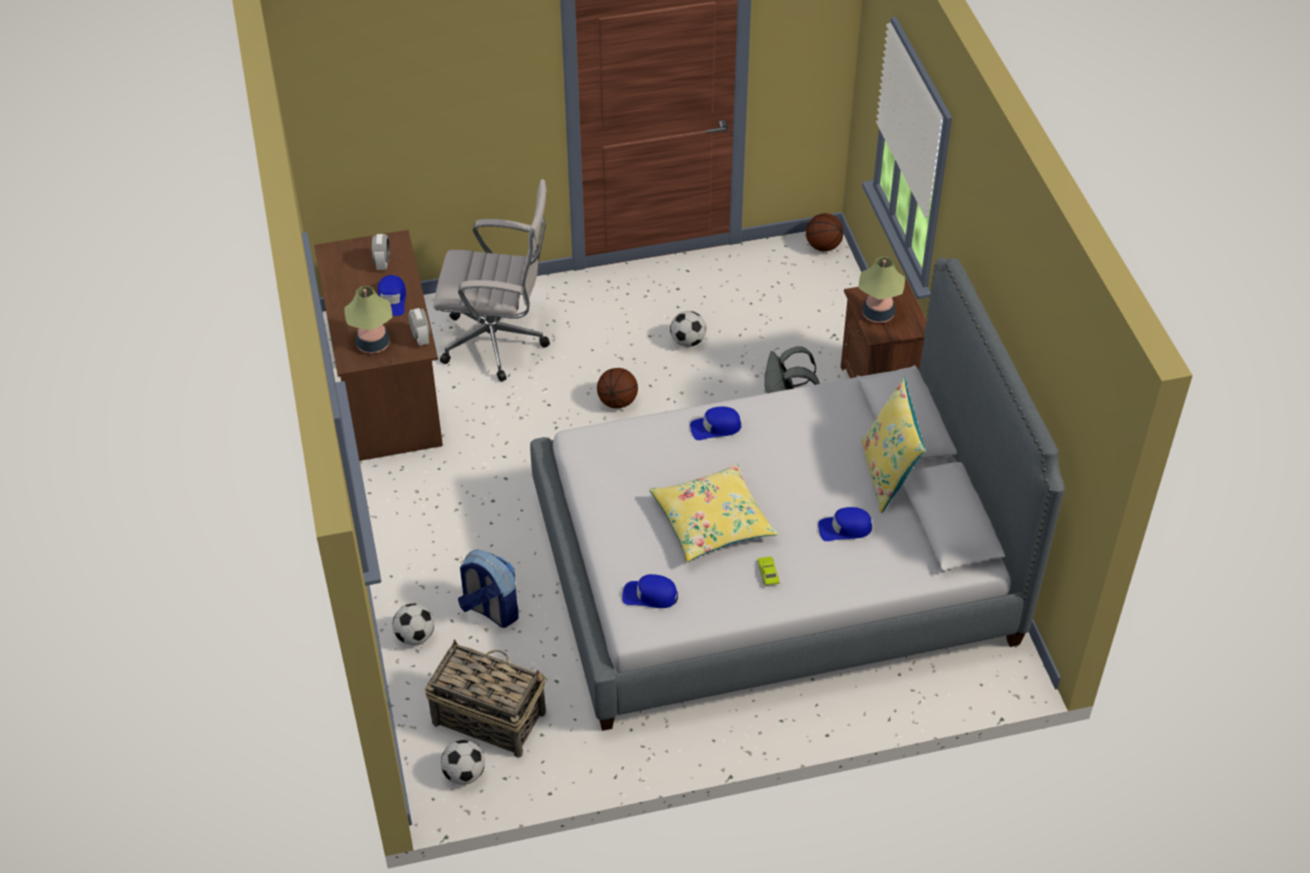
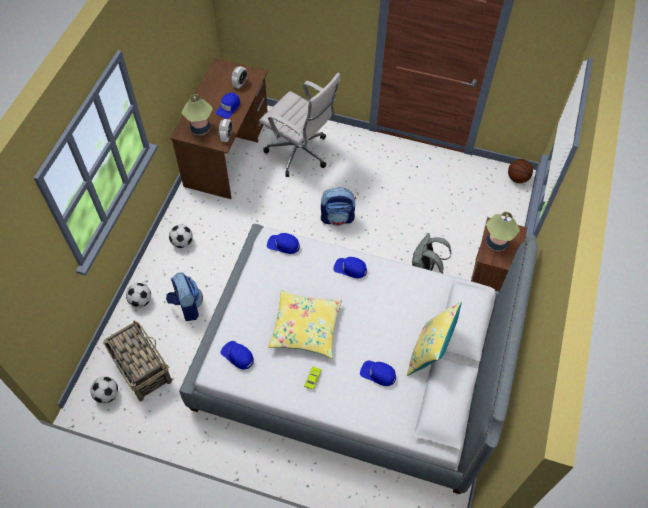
camera: 30 degrees right, 10 degrees up
(604, 440) = (283, 245): none -> blue cap
(617, 401) = (337, 218): basketball -> backpack
(687, 341) = (400, 200): football -> football (182, 242)

